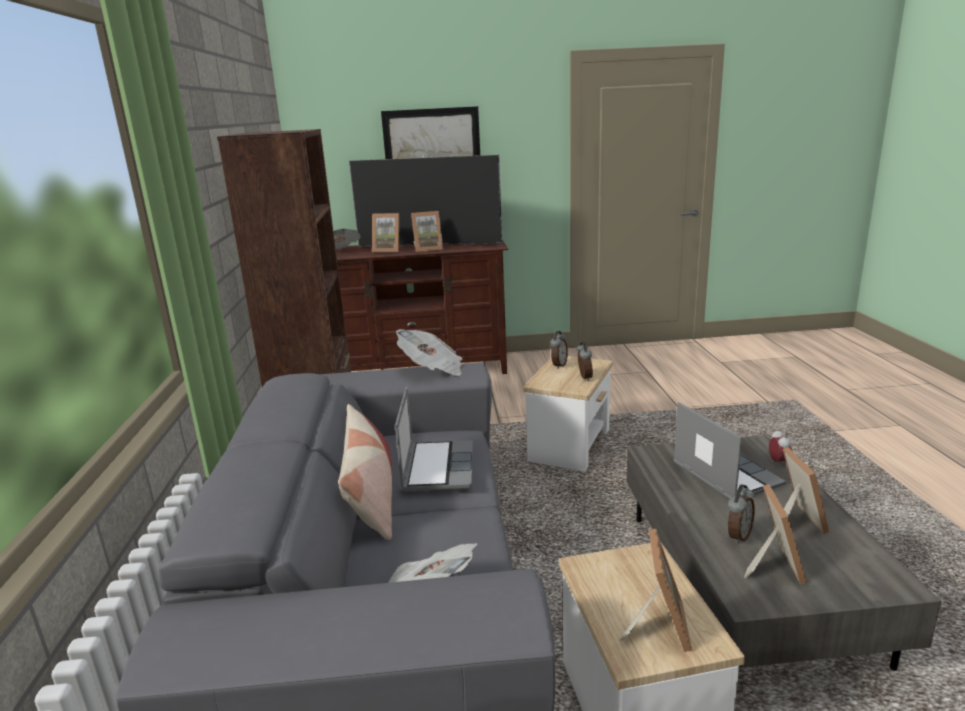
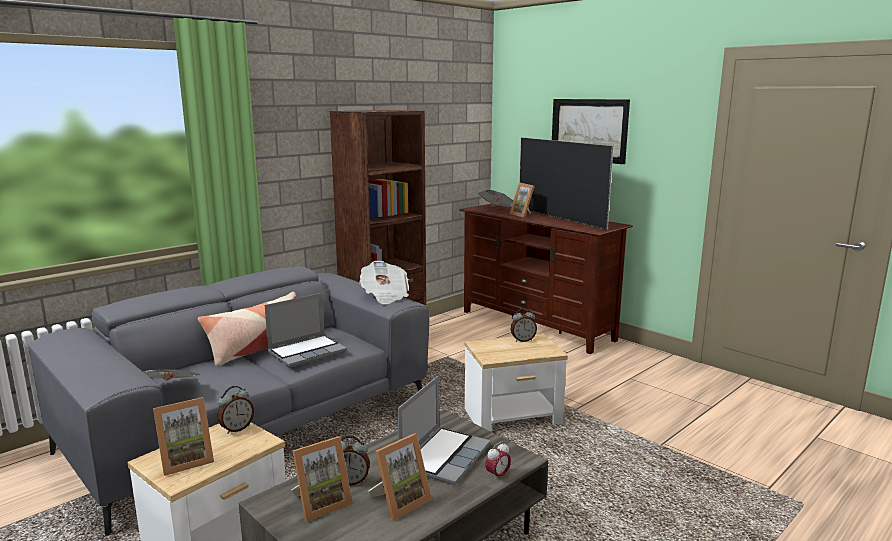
camera: 50 degrees right, 5 degrees down
(427, 249) = (548, 220): picture frame -> none
(583, 377) = (513, 354): alarm clock -> alarm clock (236, 429)

